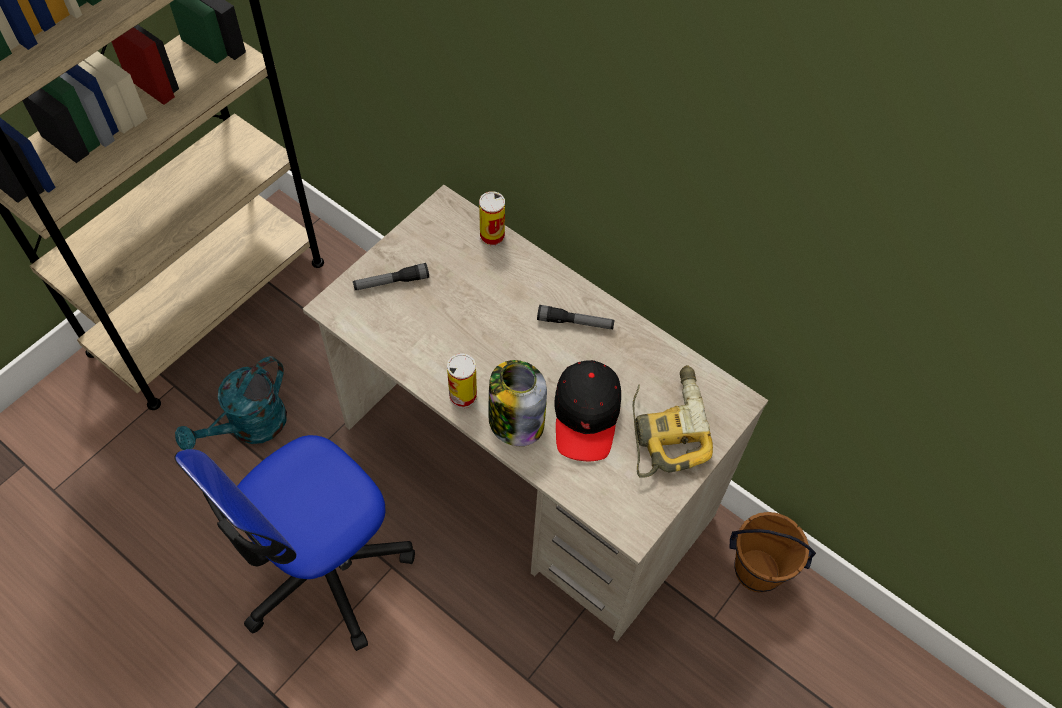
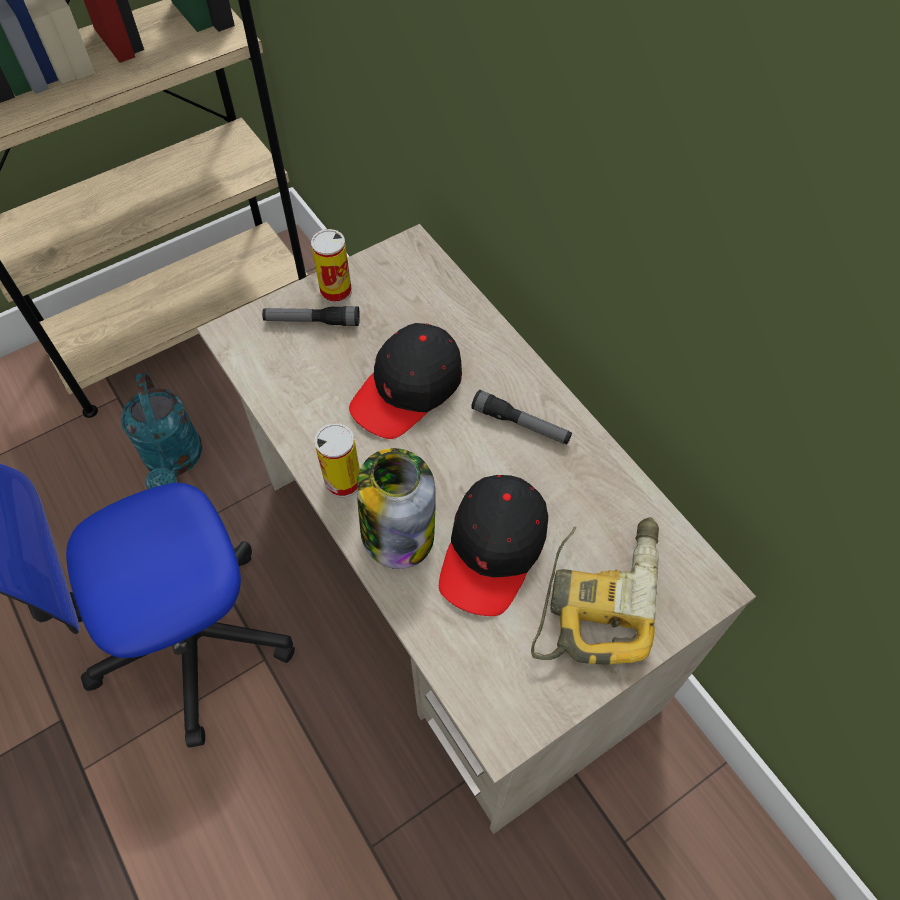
camera: 20 degrees right, 0 degrees up
(250, 427) = (174, 461): turquoise watering can -> turquoise watering can turned 75 degrees counterclockwise
(484, 317) = (408, 389): none -> black cap
(492, 236) = (454, 295): can -> can (336, 291)
(757, 569) = (698, 795): brown bucket -> none

